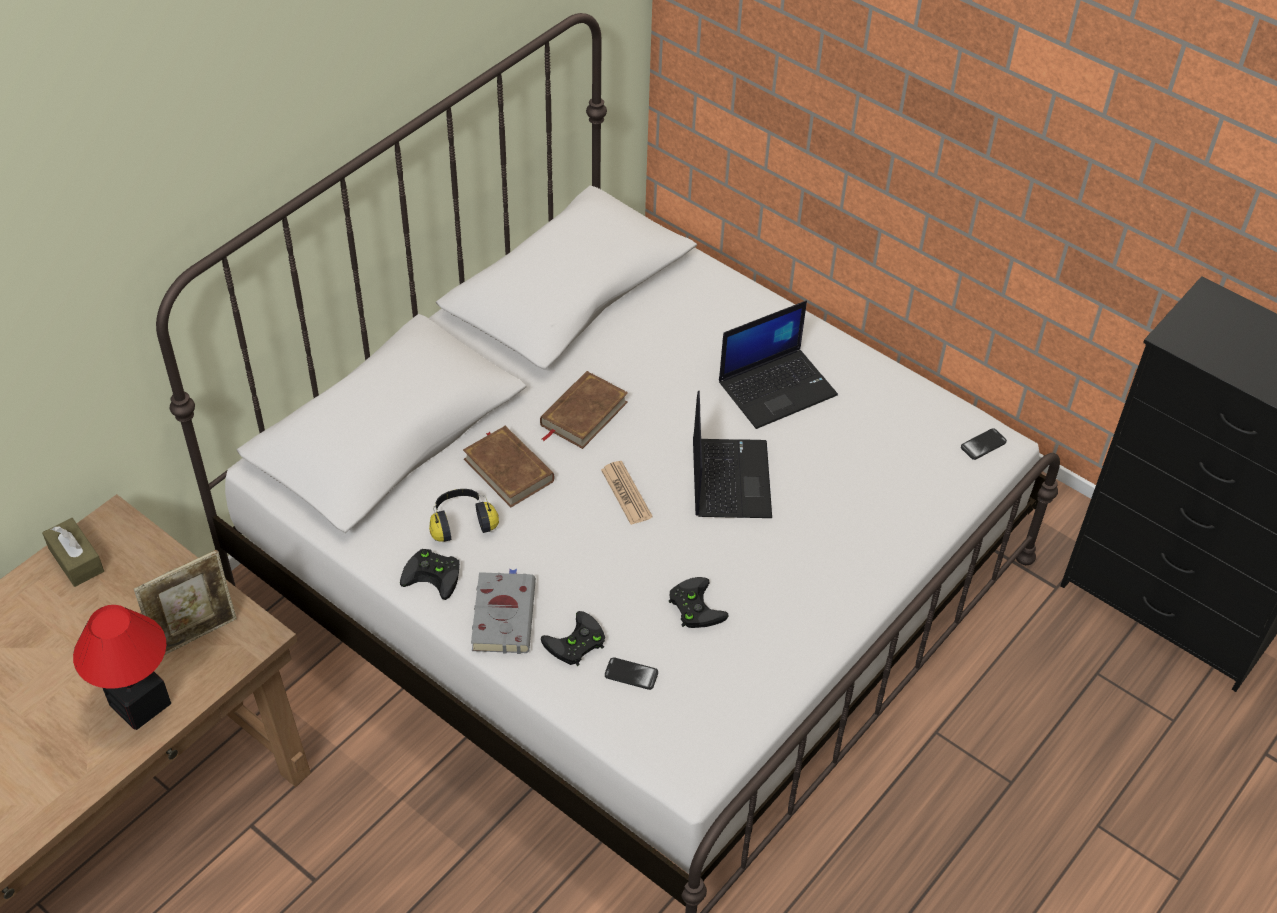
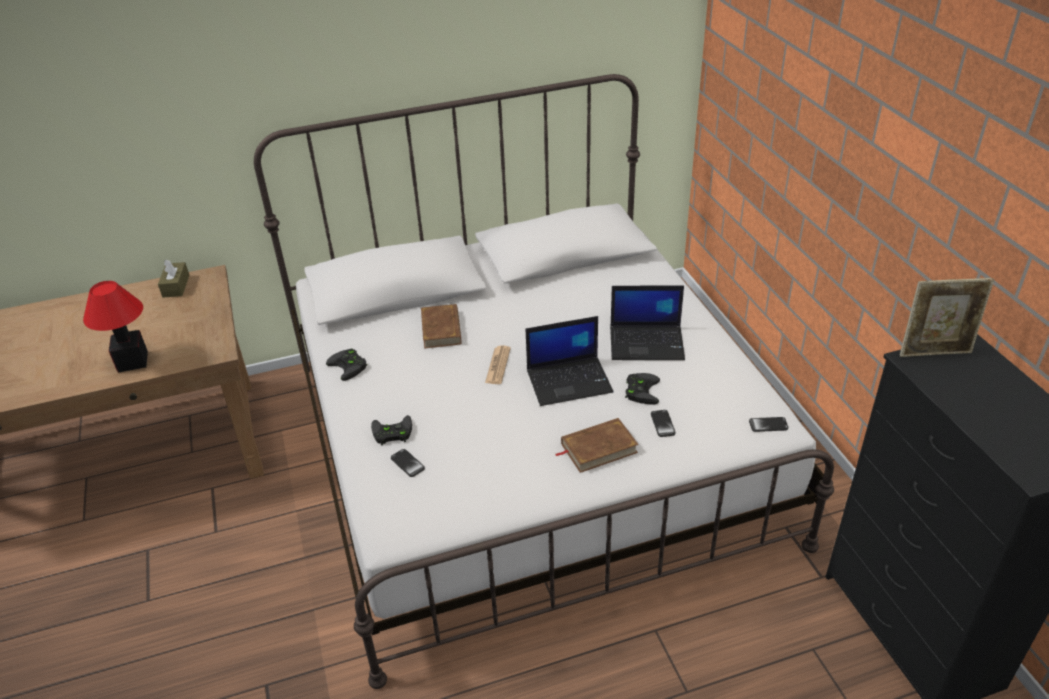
camera: 35 degrees right, 10 degrees down
(196, 634) = (191, 340): picture frame -> picture frame (934, 352)
(461, 522) = (390, 346): headphones -> none
(503, 614) = (366, 400): grey book -> none
(583, 414) = (511, 316): brown book -> brown book (598, 448)
(693, 606) = (481, 442): black game controller -> black game controller (640, 390)
(729, 478) = (570, 381): laptop -> laptop turned 45 degrees clockwise
(875, 492) = (662, 424): none -> phone

